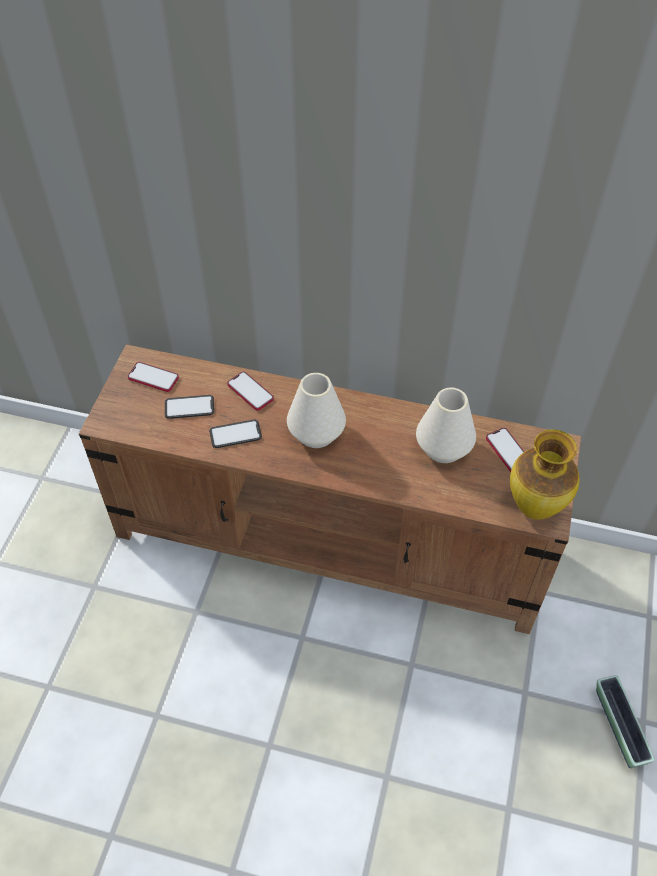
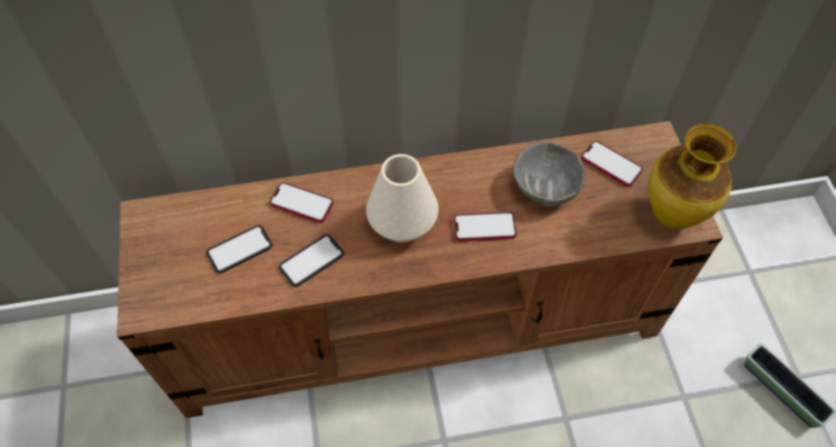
camera: 25 degrees left, 5 degrees up
(153, 378) = (176, 230): phone -> phone (484, 228)
(443, 448) = (546, 187): white vase -> grey bowl

